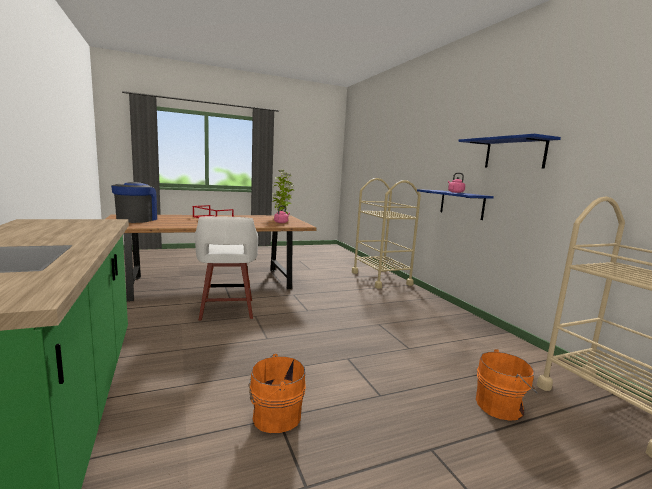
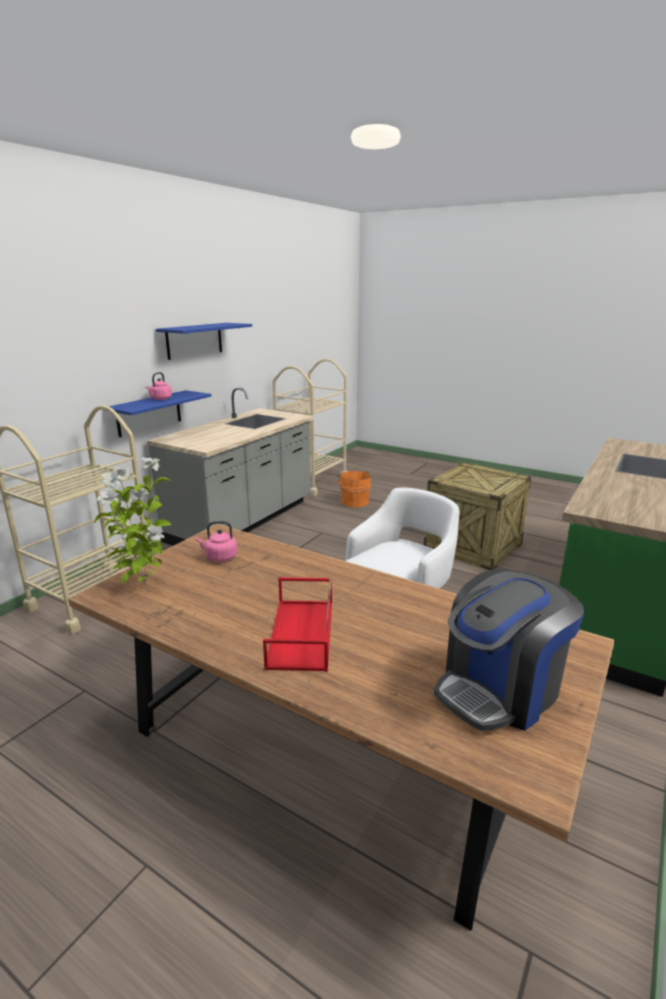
camera: 125 degrees left, 10 degrees up
(274, 416) = (473, 546): orange bucket -> crate
(465, 328) = (243, 521): none -> grey counter

